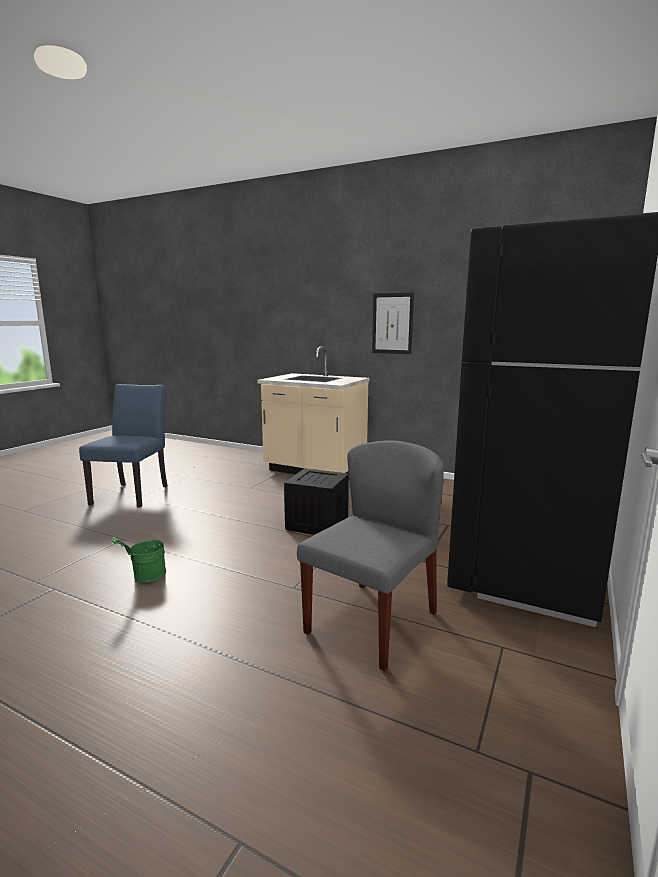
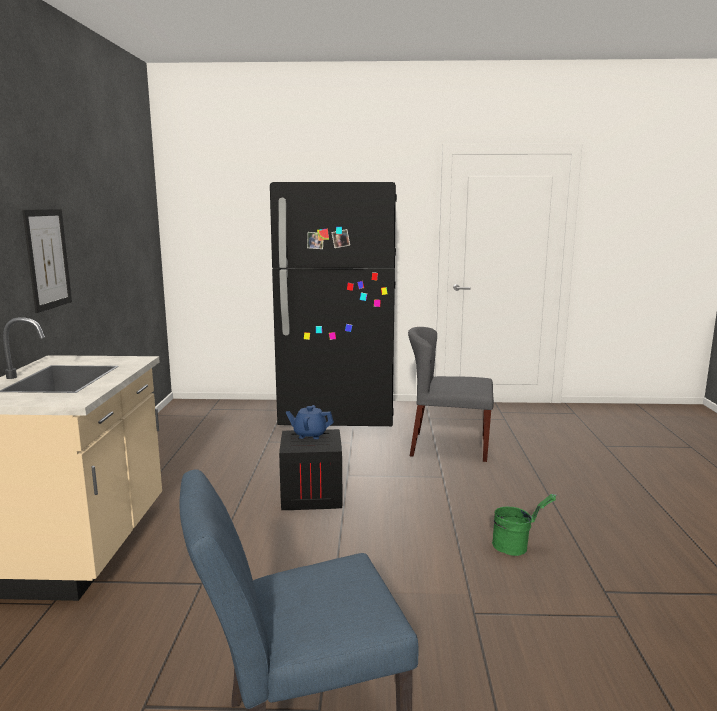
camera: 115 degrees left, 0 degrees up
(327, 478) = (310, 435): none -> blue teapot

